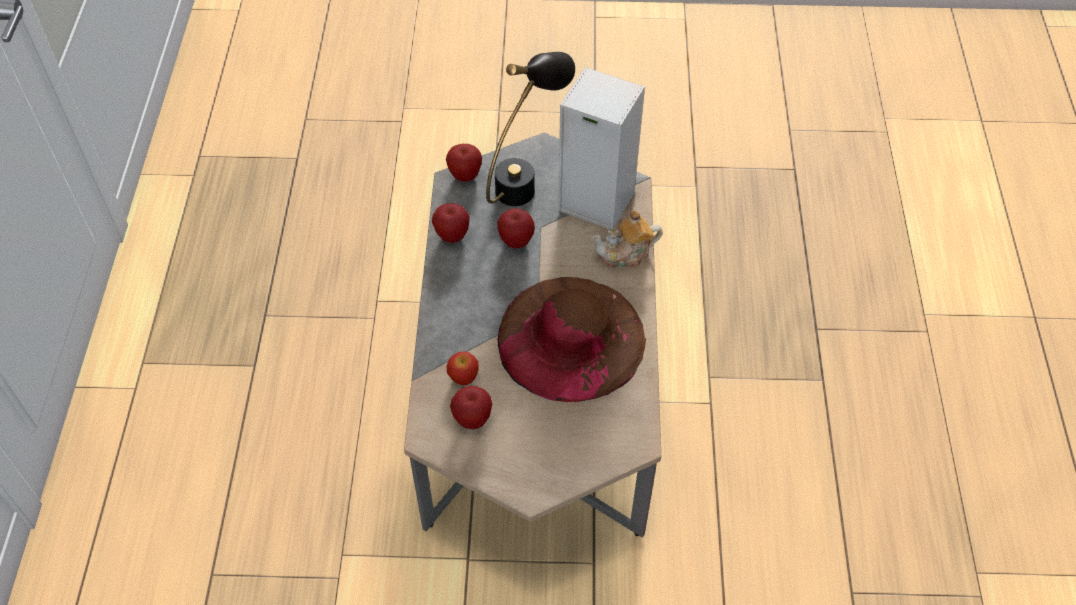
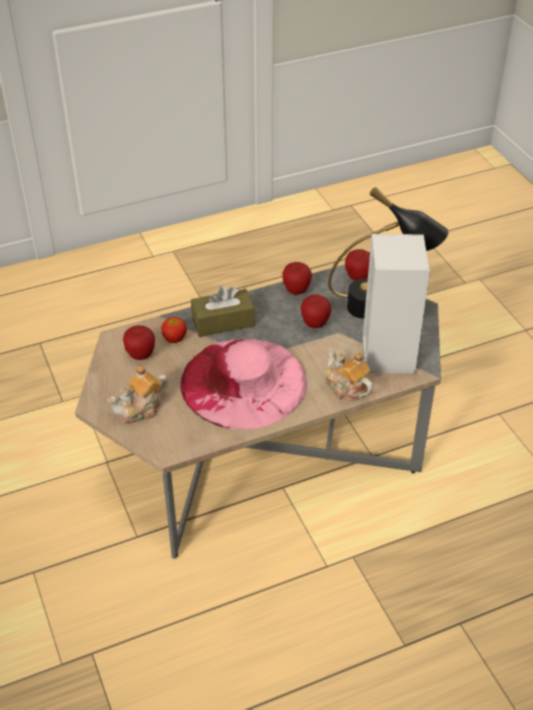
camera: 65 degrees right, 10 degrees down
(462, 321) = (223, 322): none -> brown tissue box
(562, 448) = (141, 409): none -> teapot
(571, 338) = (243, 382): brown hat -> pink hat

